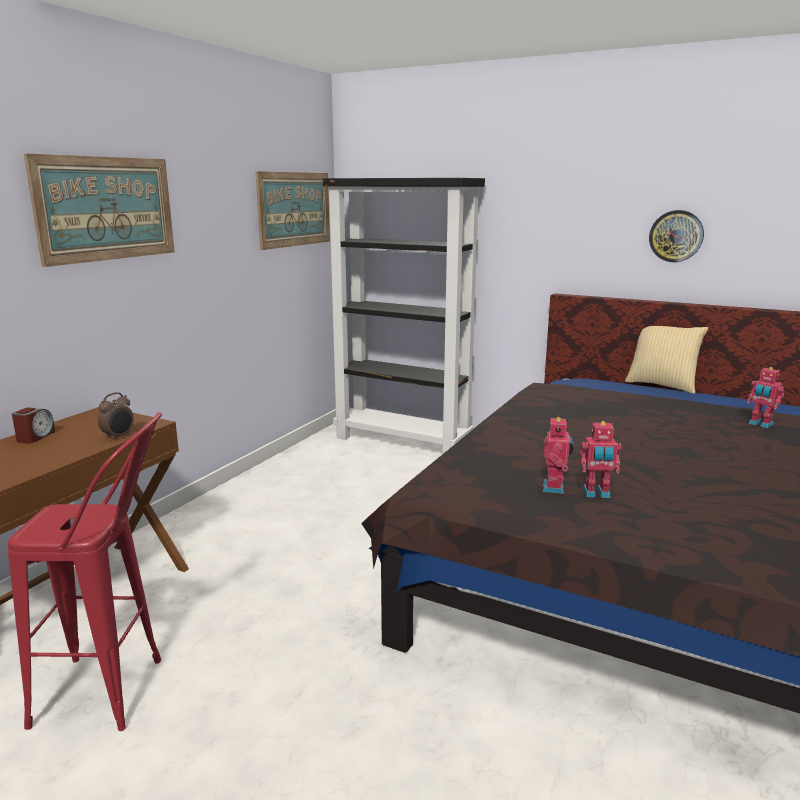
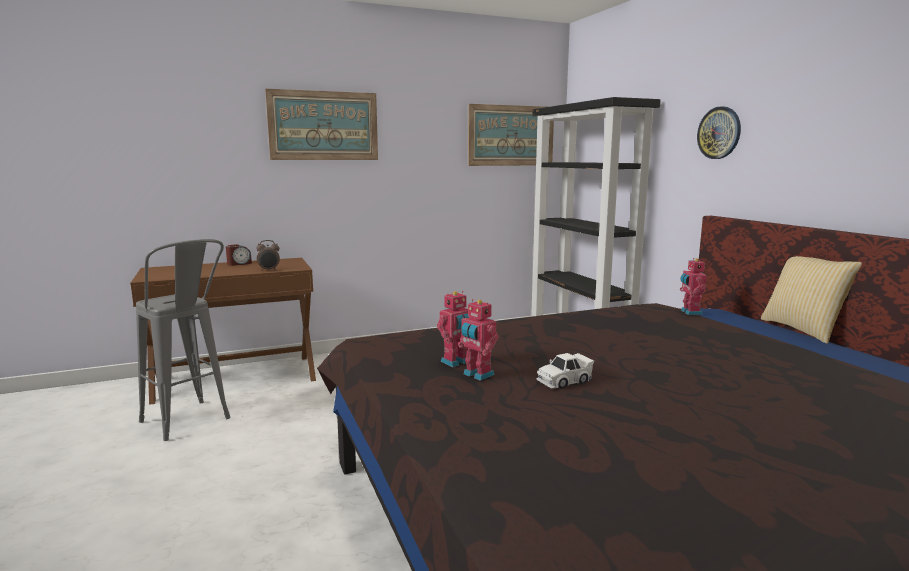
camera: 40 degrees right, 5 degrees down
(118, 693) = (191, 424): red stool -> grey stool
(655, 477) = (564, 381): none -> white toy car
(676, 236) = (838, 148): wall clock -> wall clock (719, 133)
(760, 424) = (830, 381): toy robot -> toy robot (690, 312)

